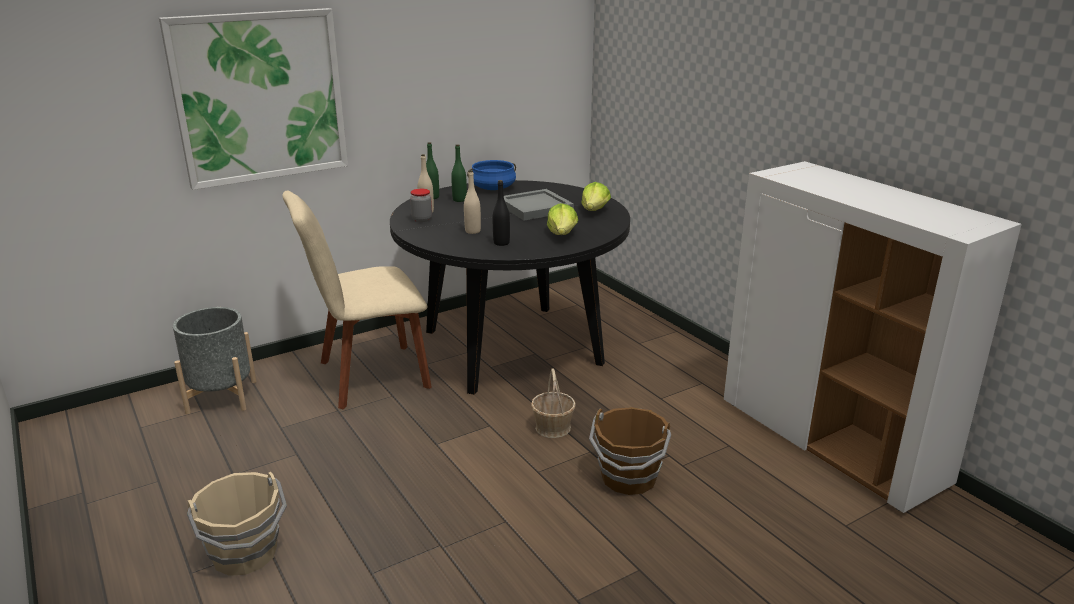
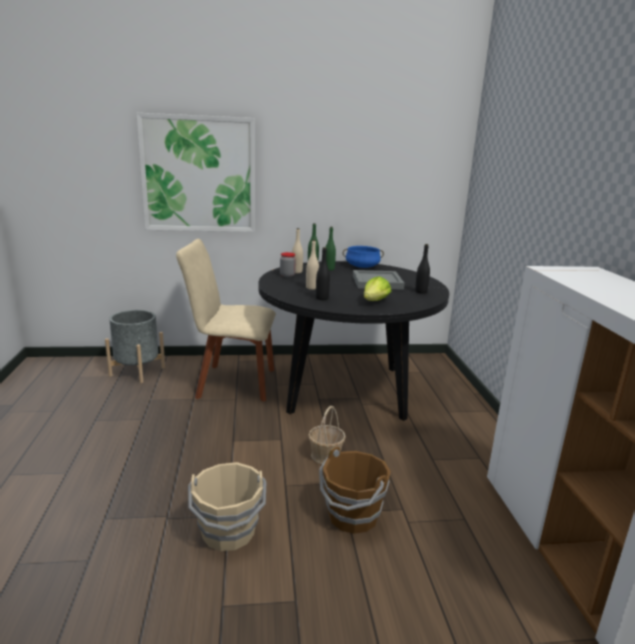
camera: 25 degrees right, 5 degrees down
(246, 554) = (49, 474): beige bucket -> beige bucket (228, 533)
(594, 211) = (421, 292): lettuce -> black bottle

